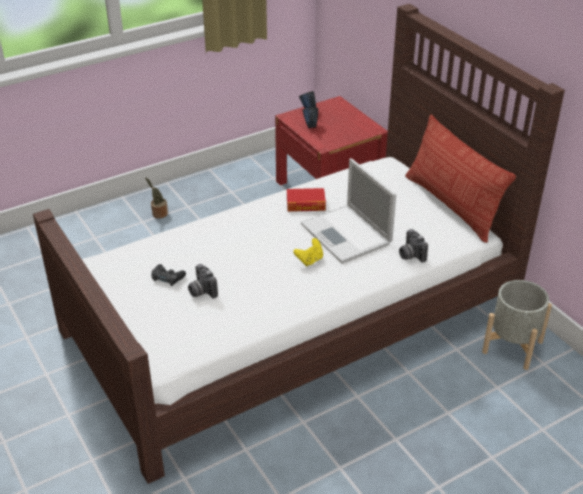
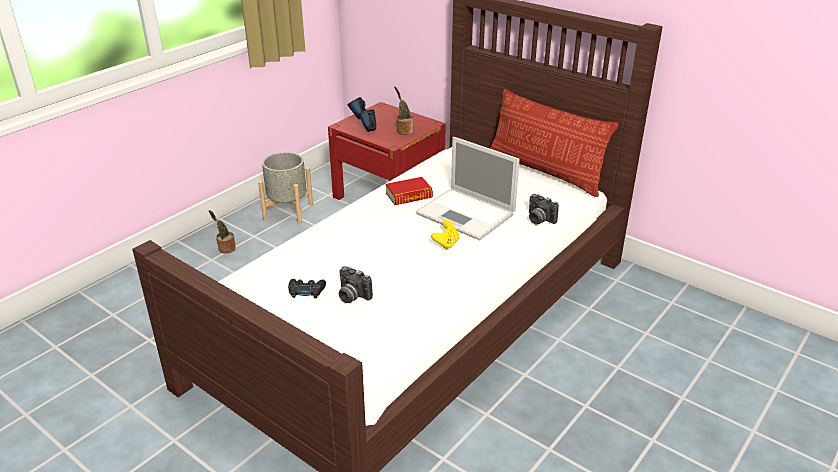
camera: 20 degrees left, 5 degrees down
(342, 133) = (403, 131): none -> potted plant
(512, 347) = (636, 294): grey planter -> grey planter (288, 212)

